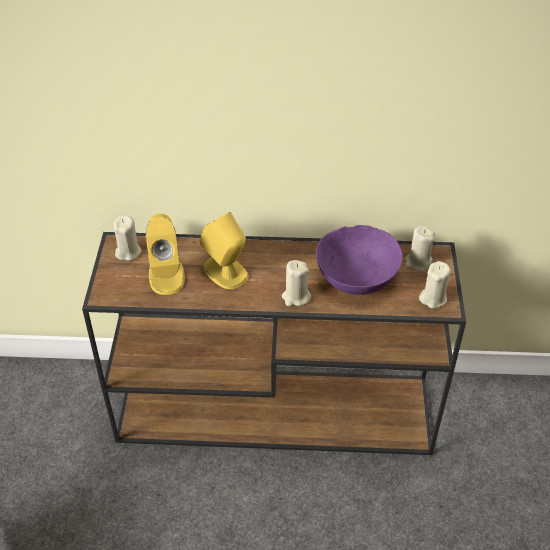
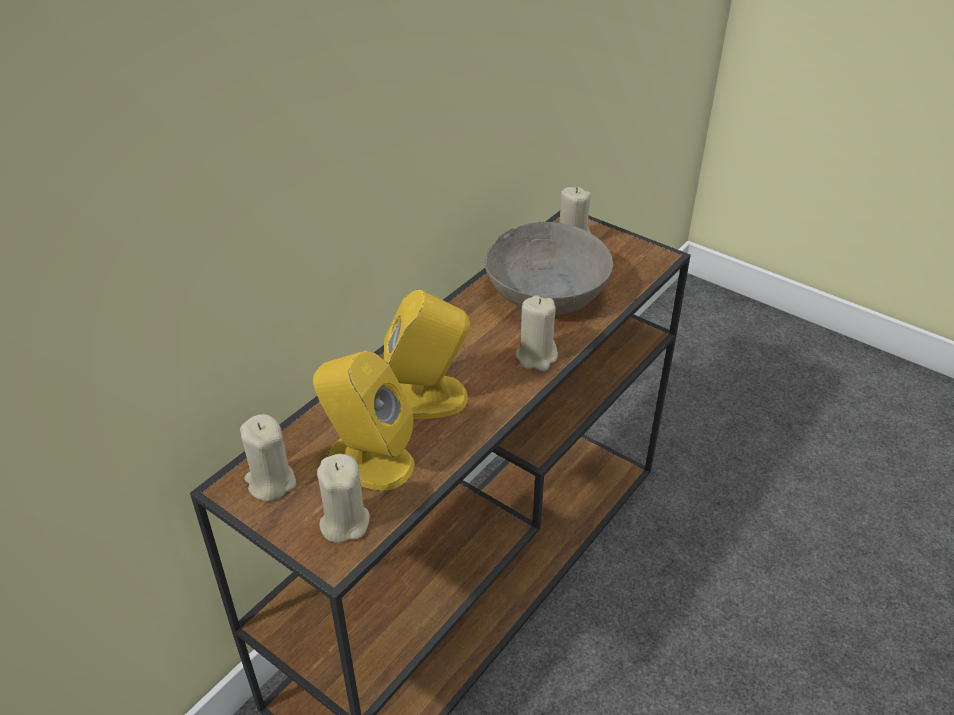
camera: 55 degrees left, 5 degrees down
(356, 275) = (546, 293): purple bowl -> grey bowl
(433, 298) = (636, 258): beige candle -> beige candle (344, 522)

